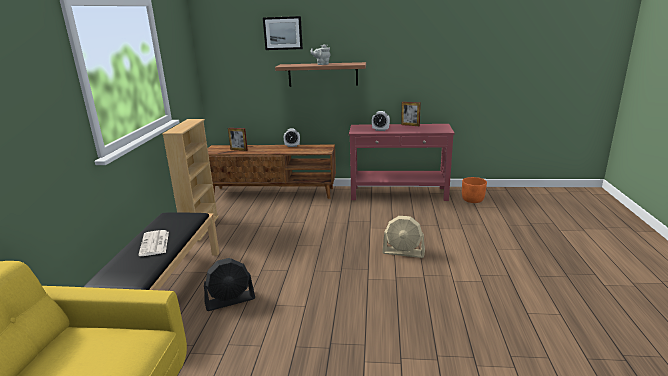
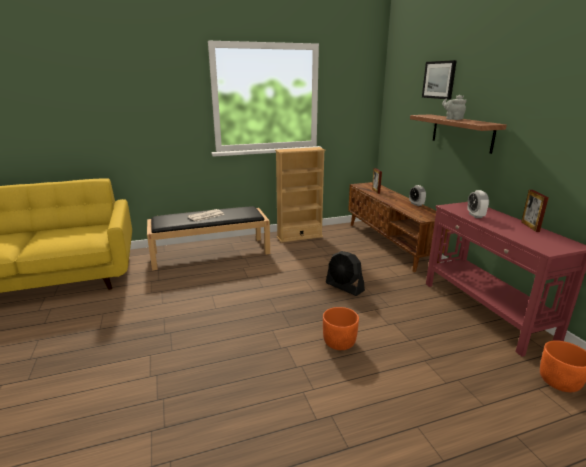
camera: 65 degrees right, 0 degrees up
(230, 300) = (210, 277): black fan -> black fan (344, 287)
(403, 252) = (339, 342): beige fan -> orange planter

